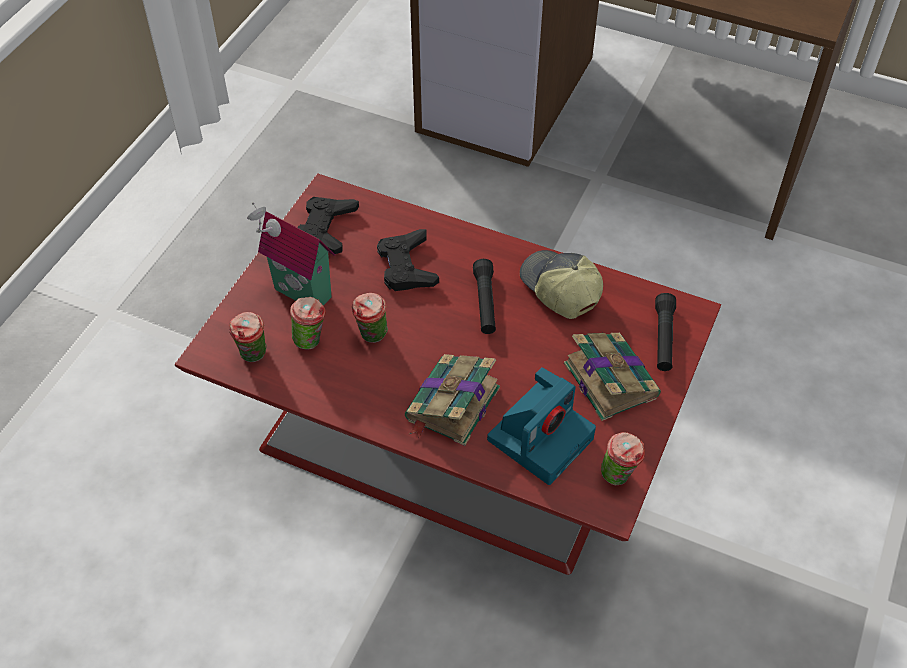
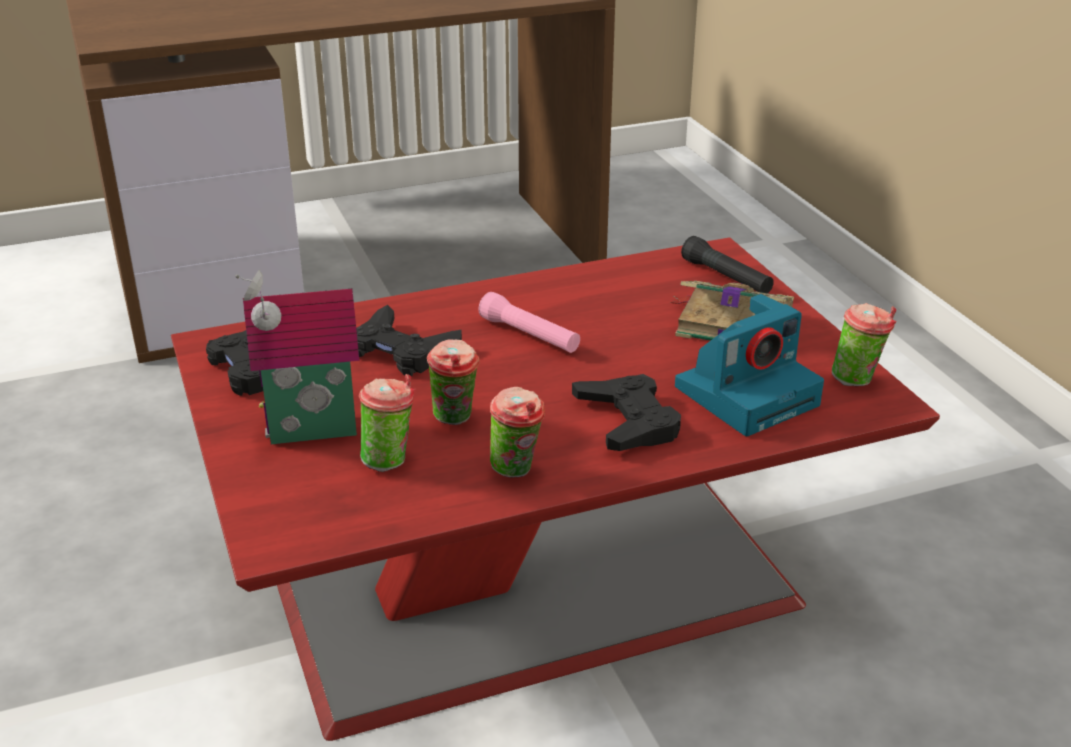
camera: 45 degrees left, 20 degrees down
(253, 357) = (338, 512): cup -> cup (517, 471)
(451, 405) = (628, 421): book -> black game controller
(485, 303) = (529, 335): black flashlight -> pink flashlight
(541, 437) = (748, 394): camera -> camera turned 60 degrees clockwise
(559, 289) = (582, 293): cap -> none

